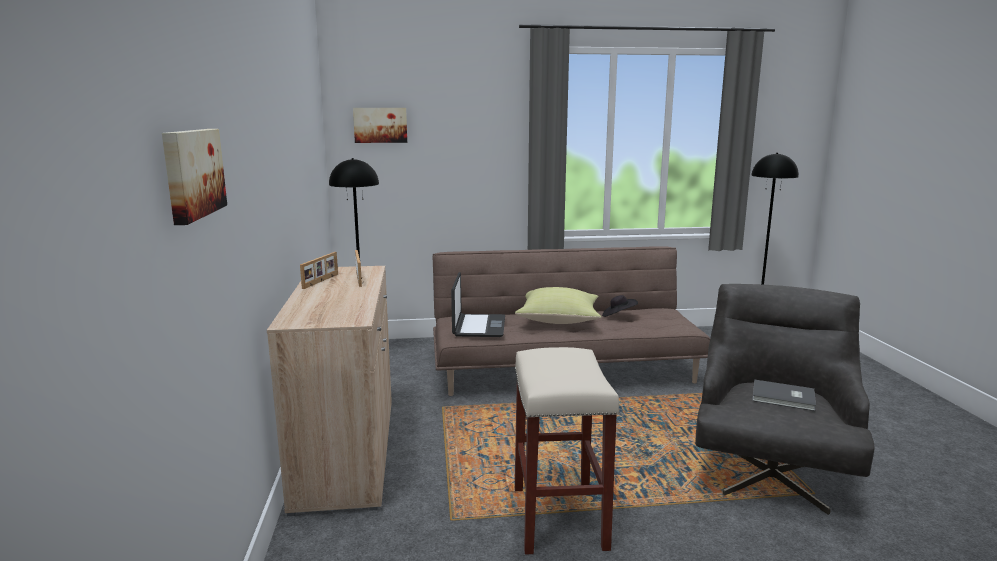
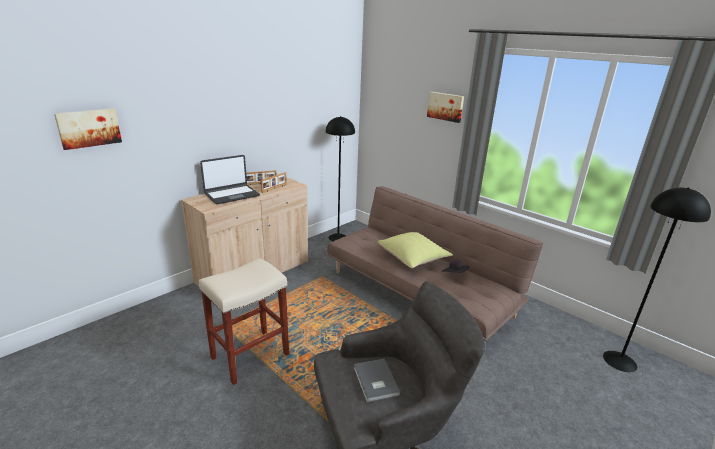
camera: 50 degrees right, 10 degrees up
(380, 125) = (385, 95): picture -> picture (445, 106)
(478, 327) = (364, 241): laptop -> laptop (231, 195)

